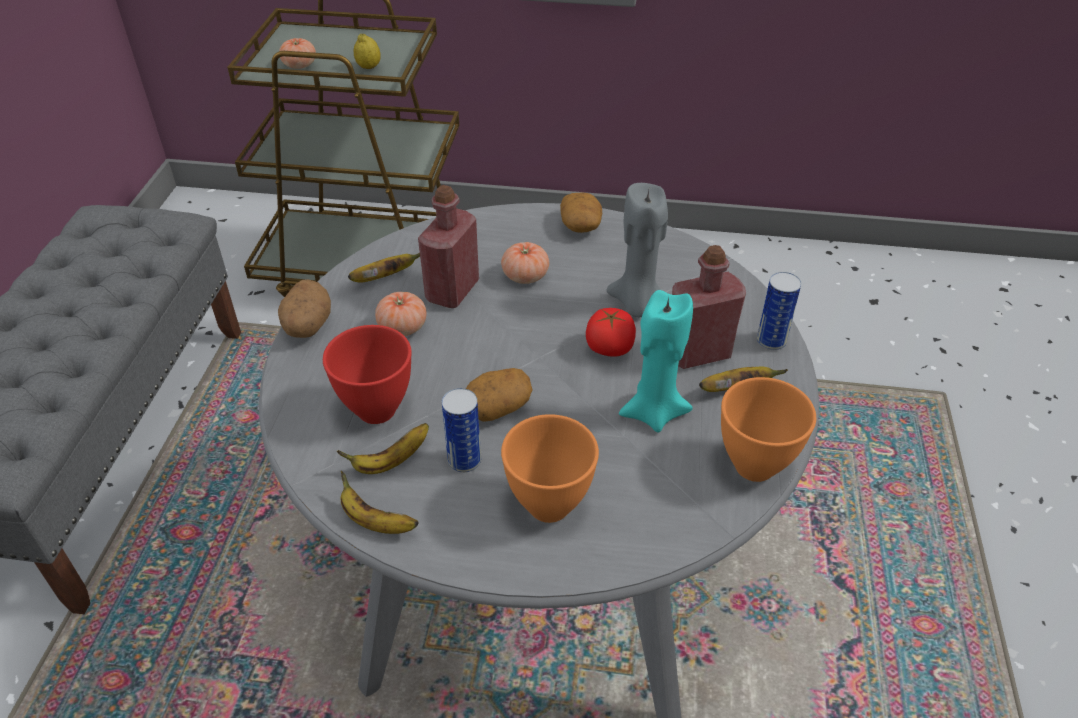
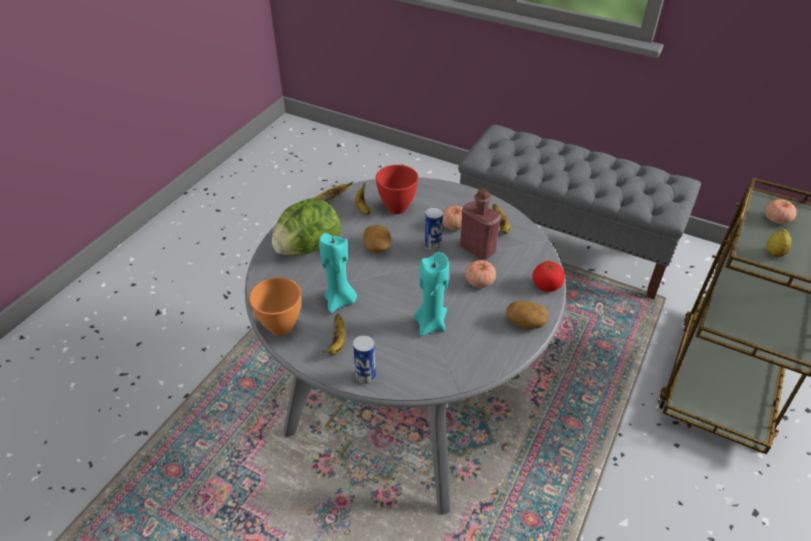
camera: 110 degrees right, 0 degrees up
(307, 327) = (469, 195): potato -> none
(464, 460) = (349, 228): can -> can (433, 246)
(548, 504) = (308, 248): orange bowl -> lettuce
(609, 348) = (398, 299): tomato -> tomato (547, 285)
(637, 304) = (431, 324): grey candle -> turquoise candle
(698, 353) = (373, 336): red bottle -> none

